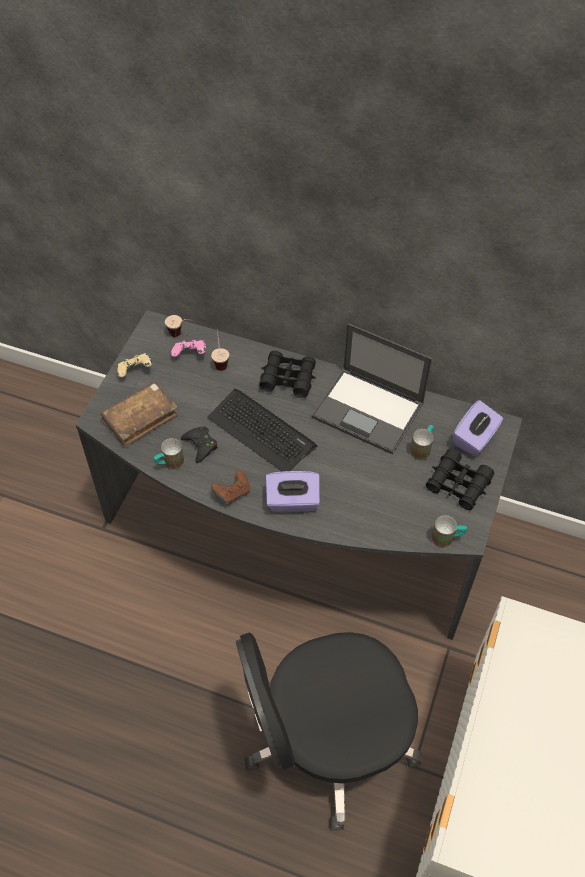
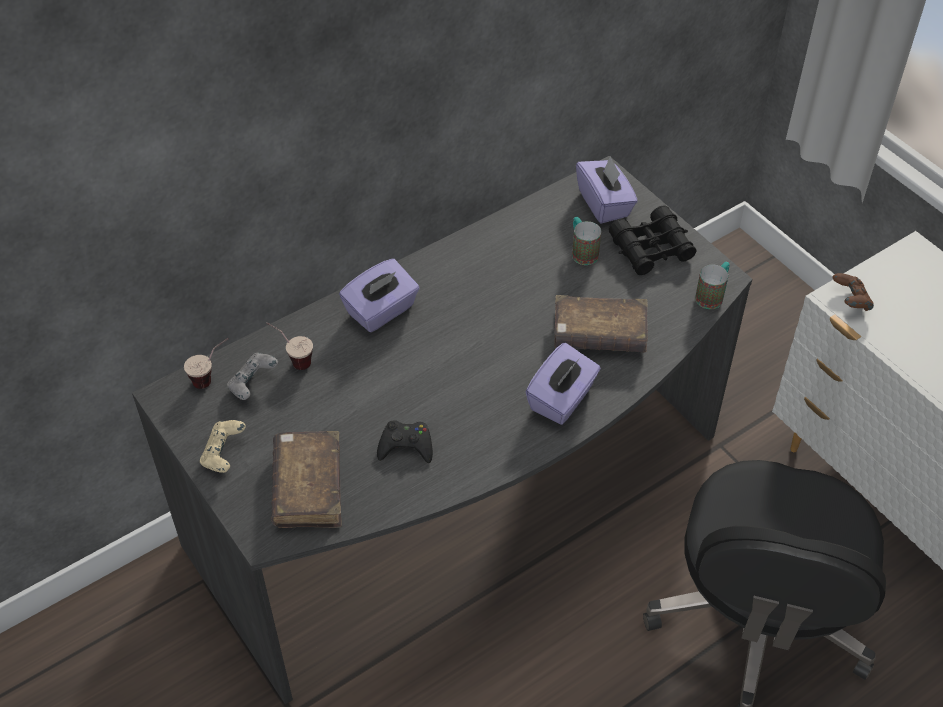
camera: 55 degrees left, 5 degrees down
(169, 464) = (407, 491): mug -> none
(190, 354) = (253, 384): pink game controller -> grey game controller
(232, 493) = (503, 450): brown game controller -> brown game controller (850, 301)
(261, 431) = (437, 376): keyboard -> none
(288, 378) = (381, 311): black binoculars -> purple tissue box
(360, 494) = (599, 334): none -> brown book
(369, 411) = (493, 266): laptop -> none

